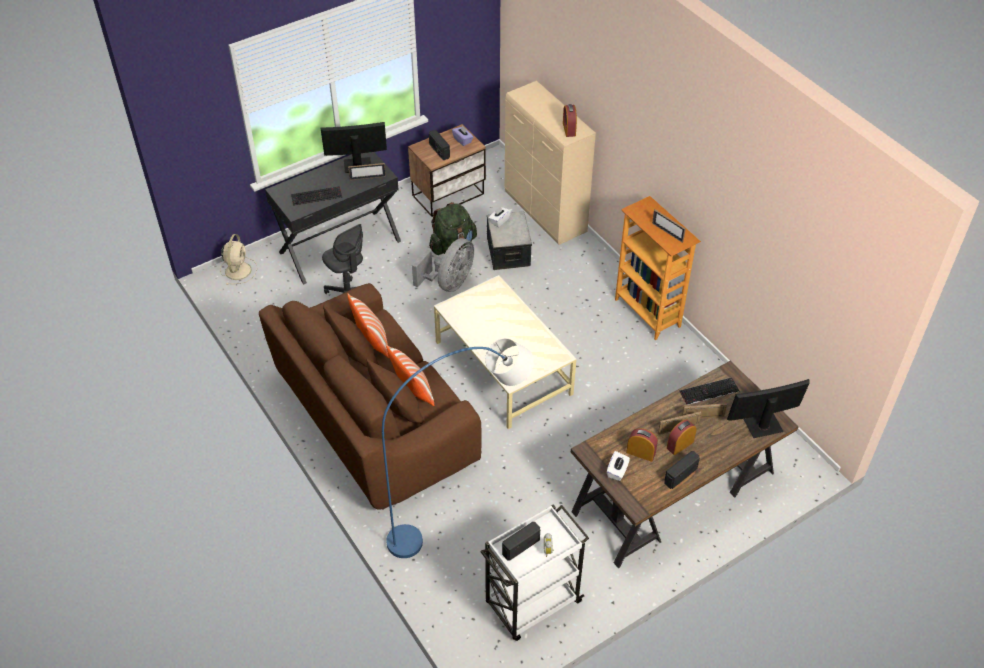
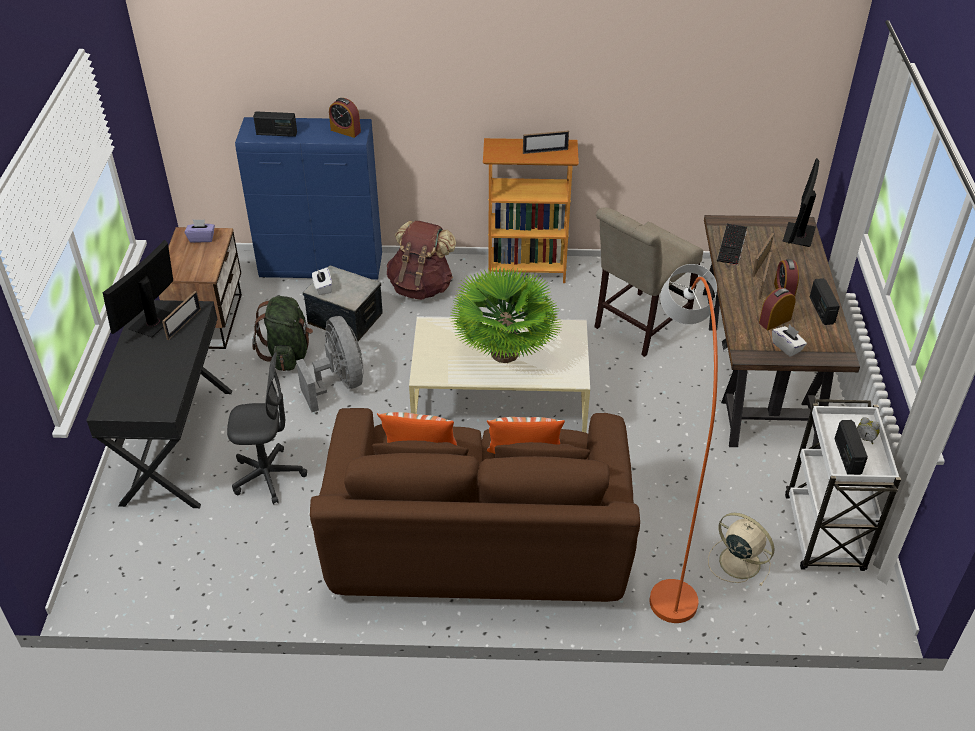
camera: 55 degrees left, 5 degrees down
(238, 270) = (101, 561): beige fan -> beige fan (738, 561)
(317, 195) = (159, 379): keyboard -> none
(439, 151) = (195, 262): radio -> radio (276, 133)
(462, 510) = (665, 531): blue floor lamp -> orange floor lamp
(503, 334) = (505, 353): none -> potted plant
(545, 213) = (322, 267): beige cabinet -> blue cabinet
(575, 270) = (421, 287): none -> brown backpack
(649, 403) = (638, 326): none -> beige chair

